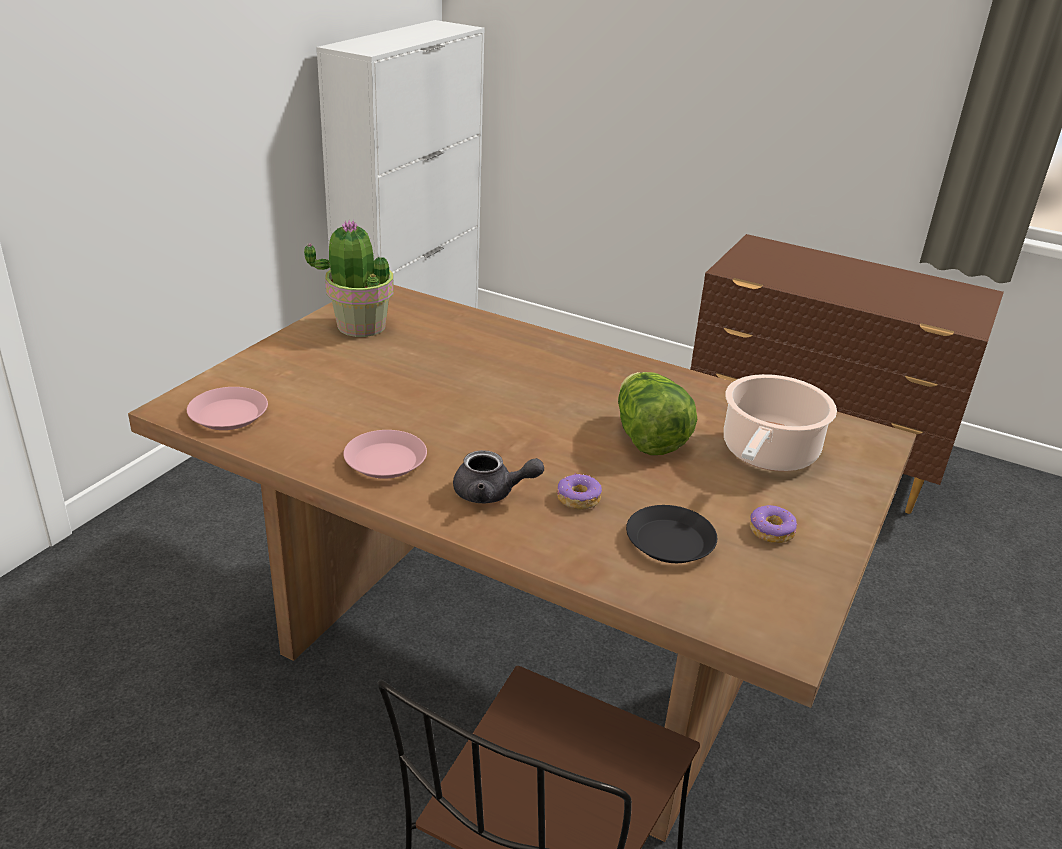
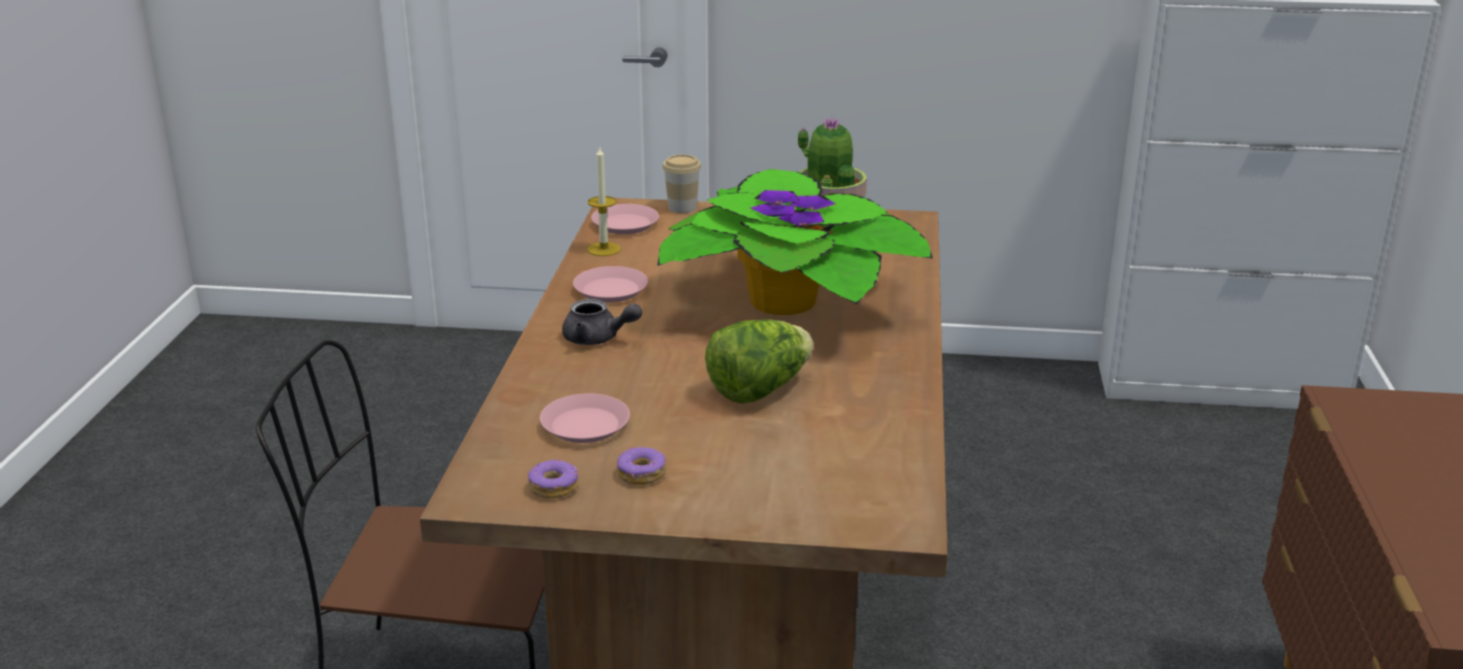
camera: 70 degrees right, 5 degrees down
(224, 375) = (682, 207): none -> cup
(279, 441) = (604, 249): none -> candle
(492, 381) = (790, 302): none -> potted plant
(492, 493) = (598, 339): grey teapot -> grey teapot turned 60 degrees counterclockwise
(578, 498) = (620, 375): donut -> donut (553, 487)
(669, 541) = (585, 425): black plate -> pink plate
(767, 454) = (792, 457): cooking pot -> none

